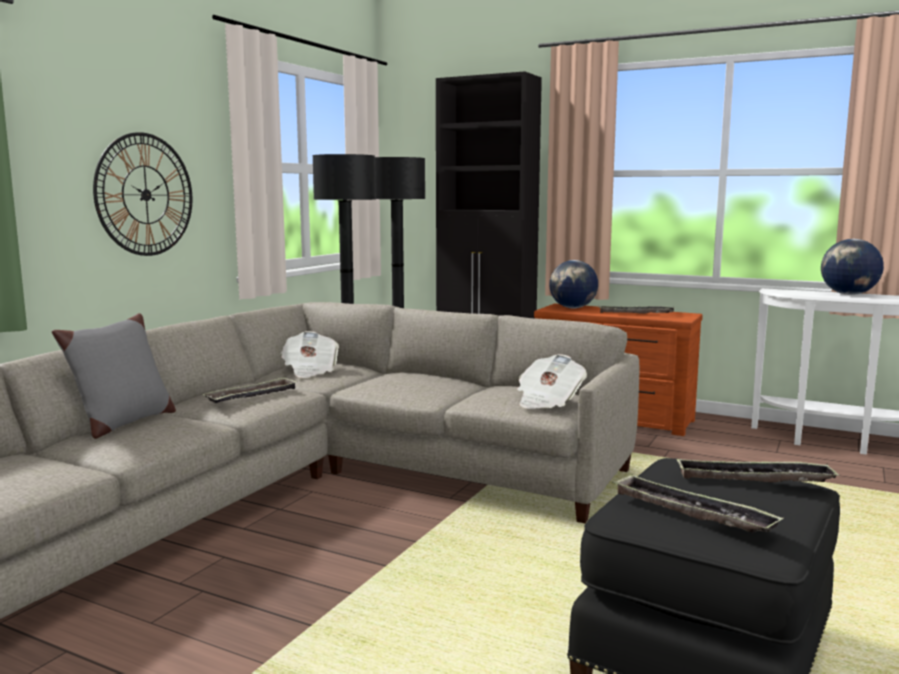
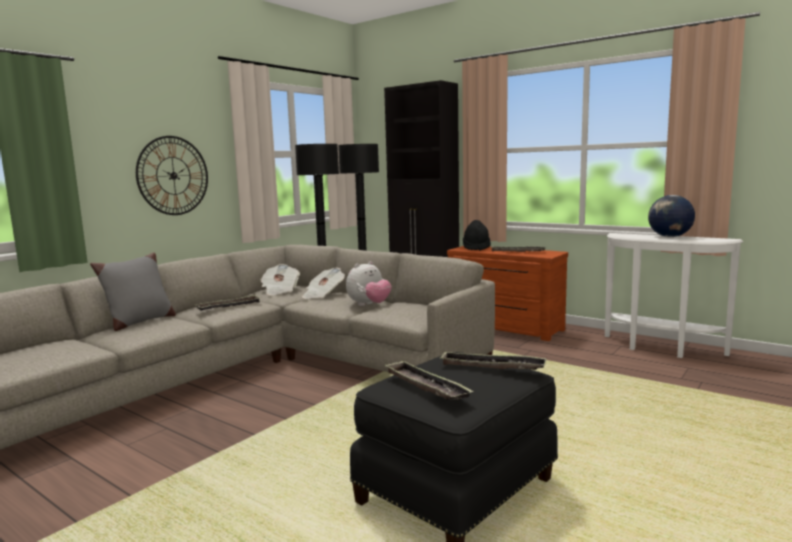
camera: 10 degrees right, 0 degrees up
(462, 391) = (369, 305): none -> plush toy
(548, 401) = (417, 313): newspaper -> newspaper (323, 295)
(572, 308) = (476, 248): globe -> black hat

